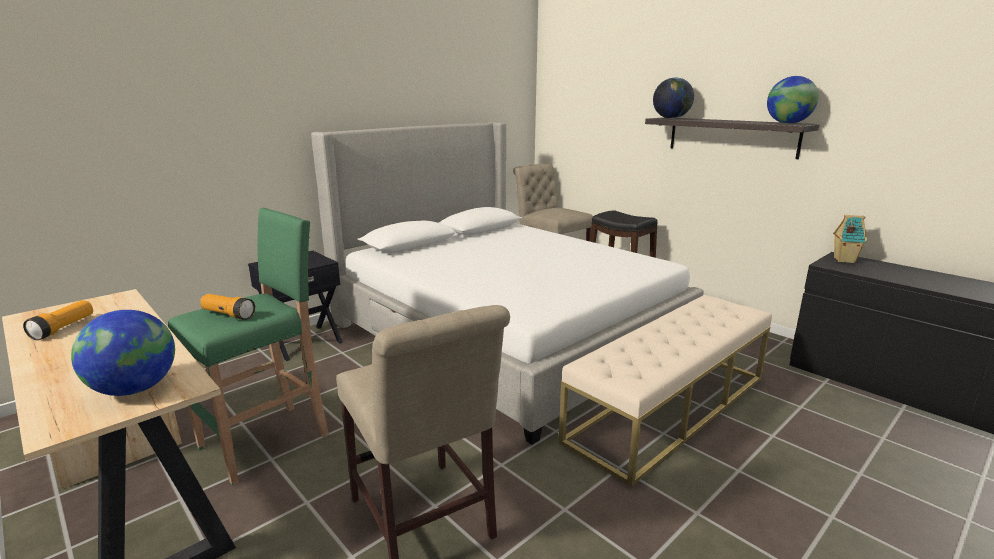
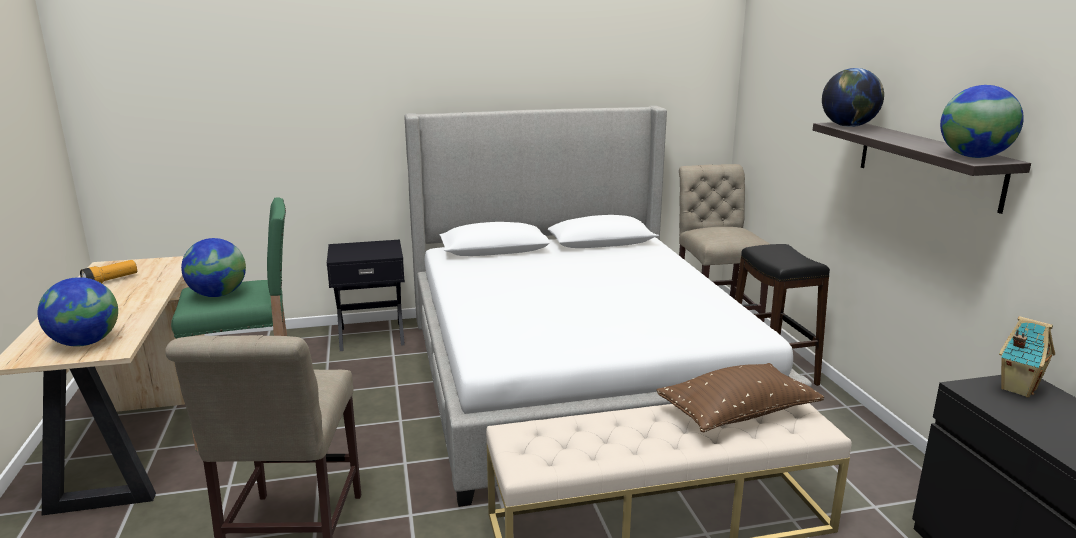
camera: 30 degrees right, 0 degrees up
(228, 315) = (218, 295): flashlight -> globe
(700, 315) = (737, 414): none -> brown pillow

